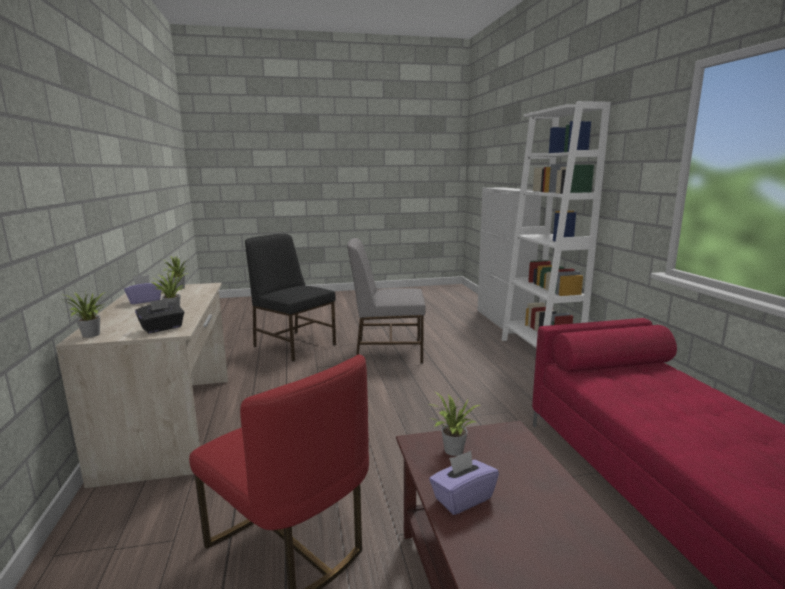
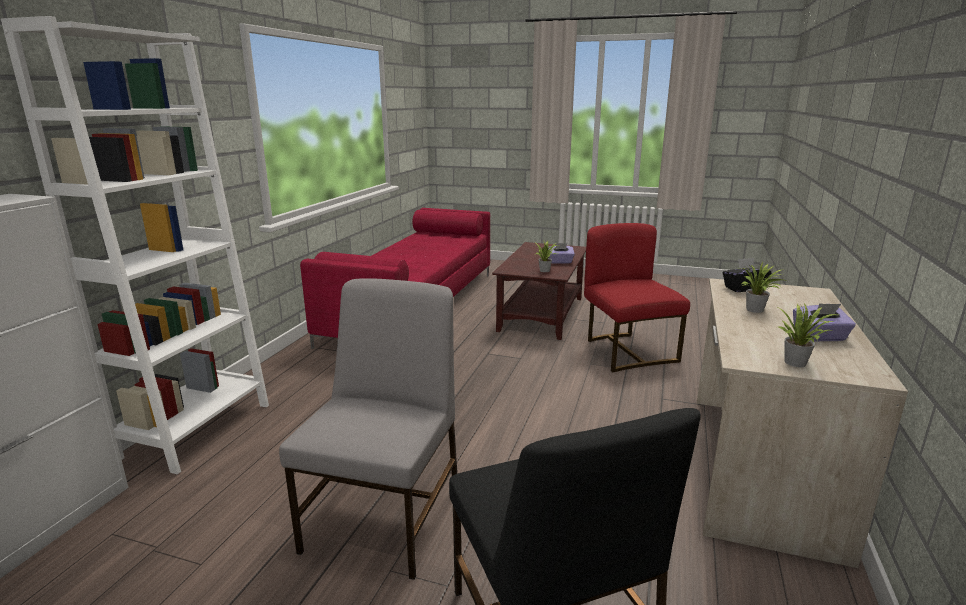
camera: 150 degrees left, 5 degrees up
(90, 335) = (811, 292): potted plant -> none
(387, 352) = (386, 516): grey chair -> grey chair turned 105 degrees counterclockwise

